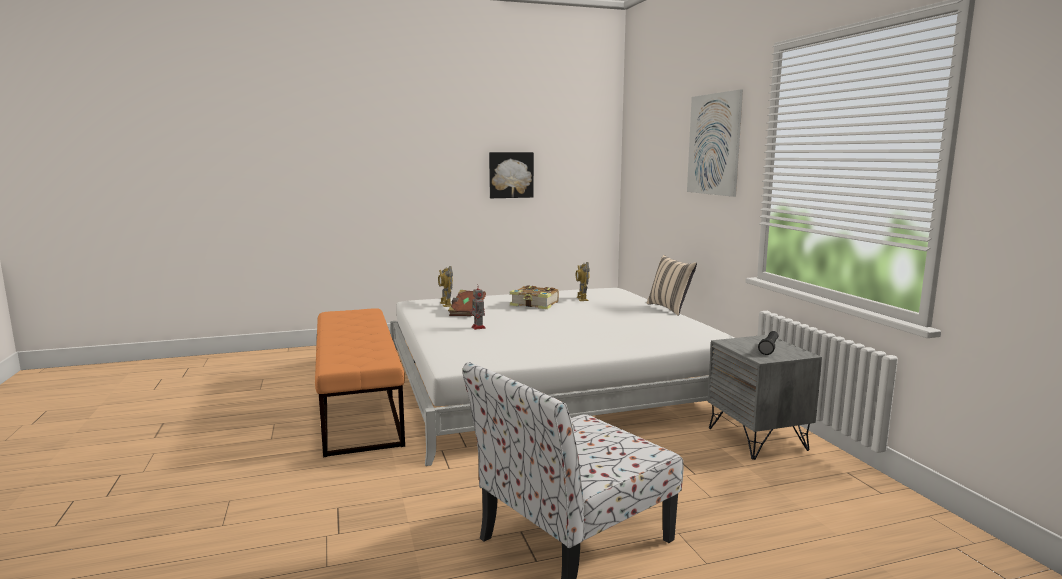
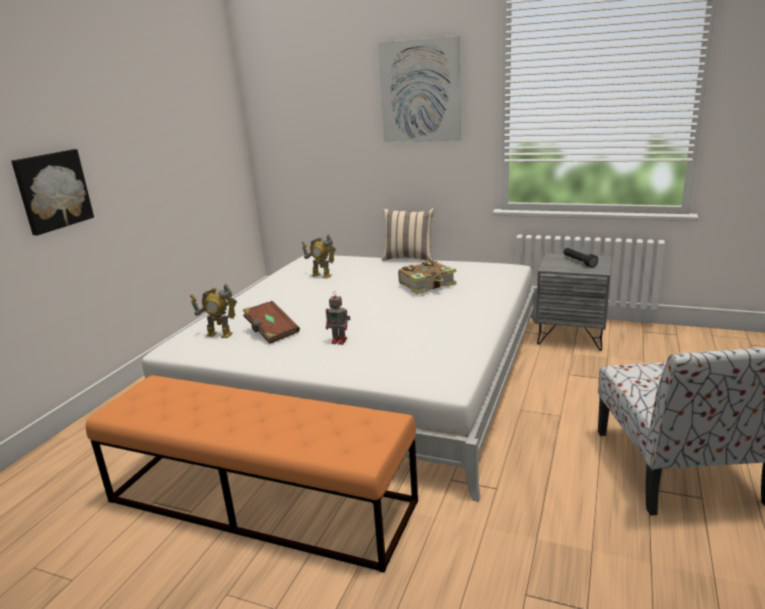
camera: 50 degrees left, 10 degrees up
(511, 175) = (159, 151): picture -> picture (52, 191)
(535, 304) = (309, 297): book -> book (428, 285)

